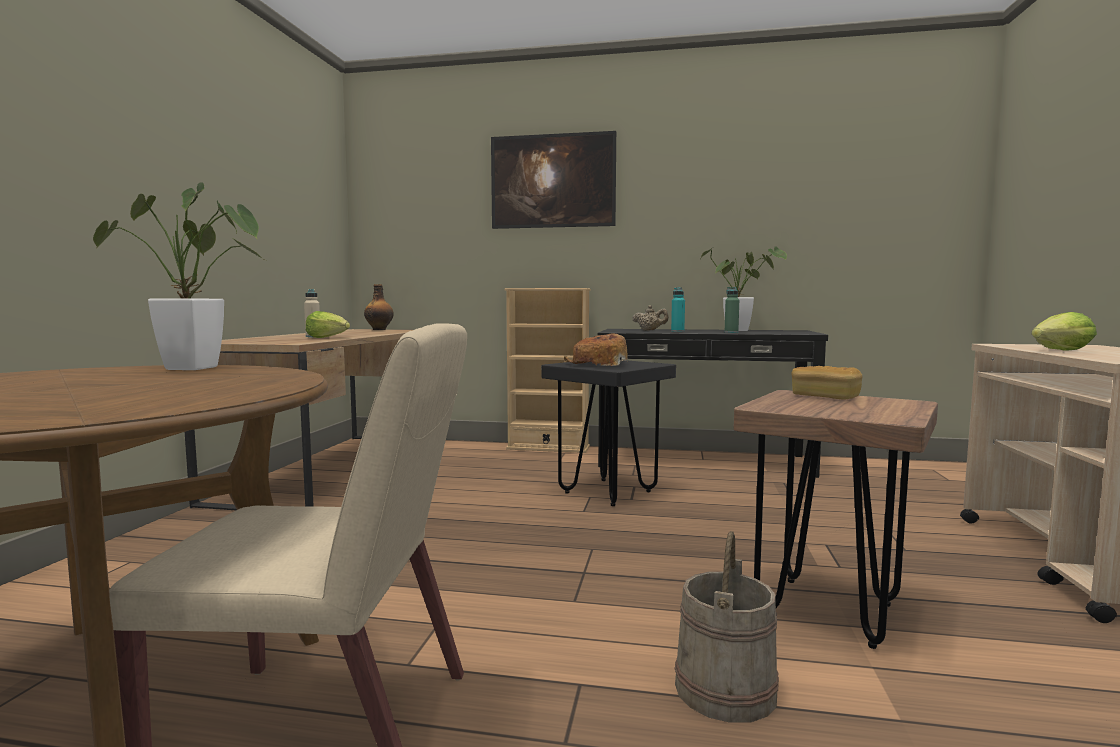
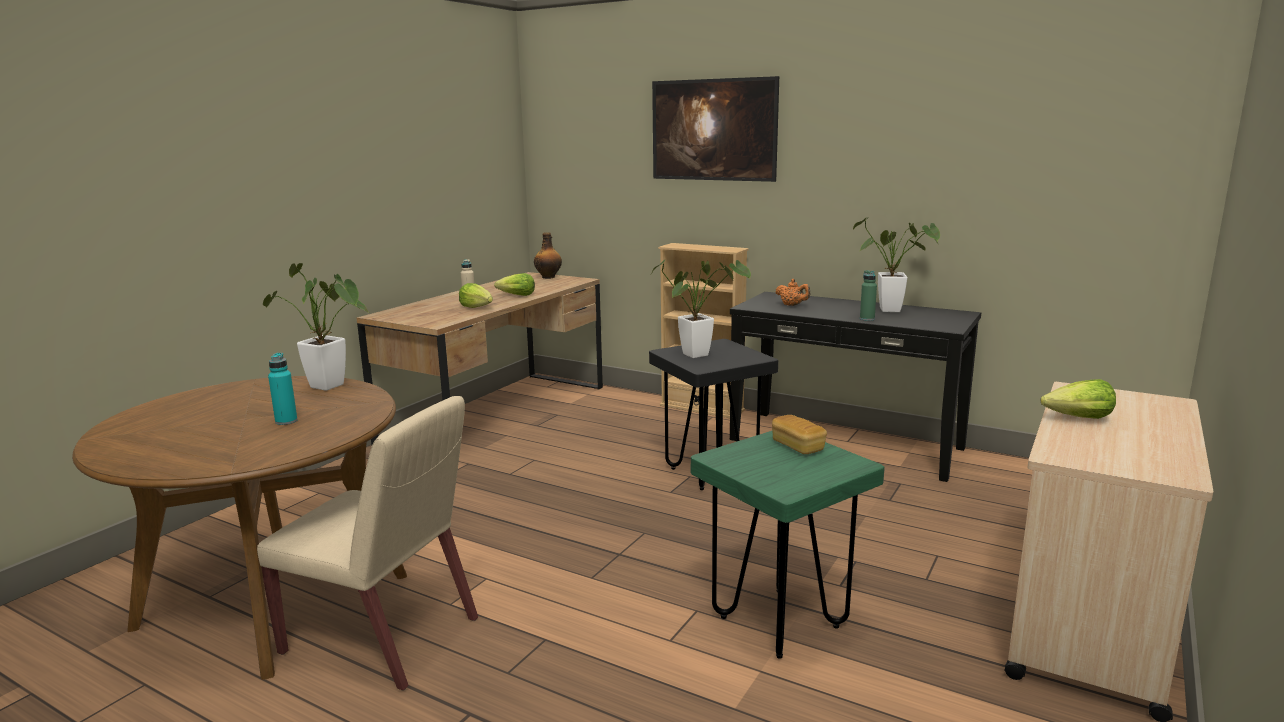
camera: 20 degrees right, 10 degrees up
(362, 334) = (516, 296): none -> lettuce
(597, 364) = (701, 354): bread -> potted plant
(650, 330) = (792, 305): beige teapot -> orange teapot
(677, 331) = (815, 311): turquoise bottle -> turquoise bottle (286, 421)
(726, 690) = (636, 663): beige bucket -> none
(828, 611) = (780, 622): brown stool -> green stool

